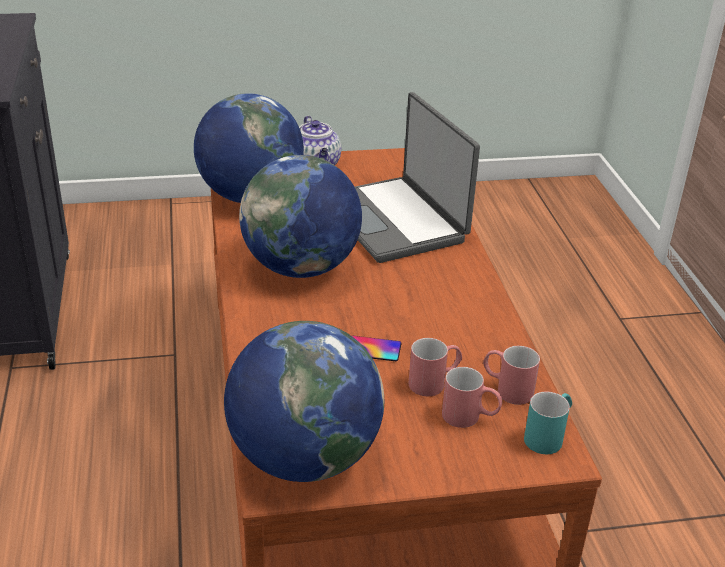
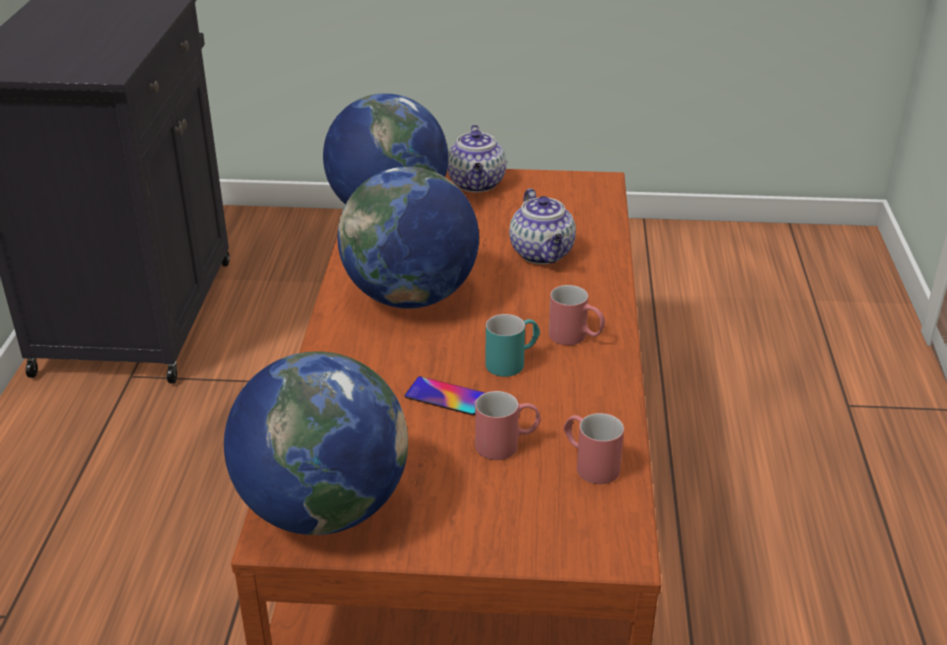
camera: 15 degrees right, 0 degrees up
(396, 220) = (543, 254): laptop -> teapot
(470, 417) = (531, 491): red mug -> red mug (576, 338)
(548, 436) = (616, 525): turquoise mug -> turquoise mug (513, 362)

